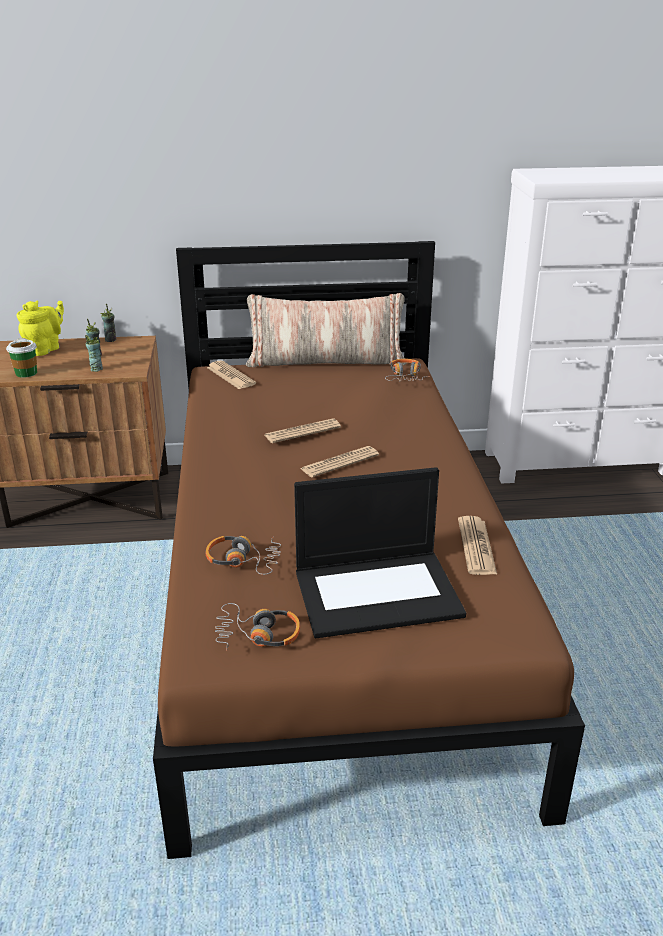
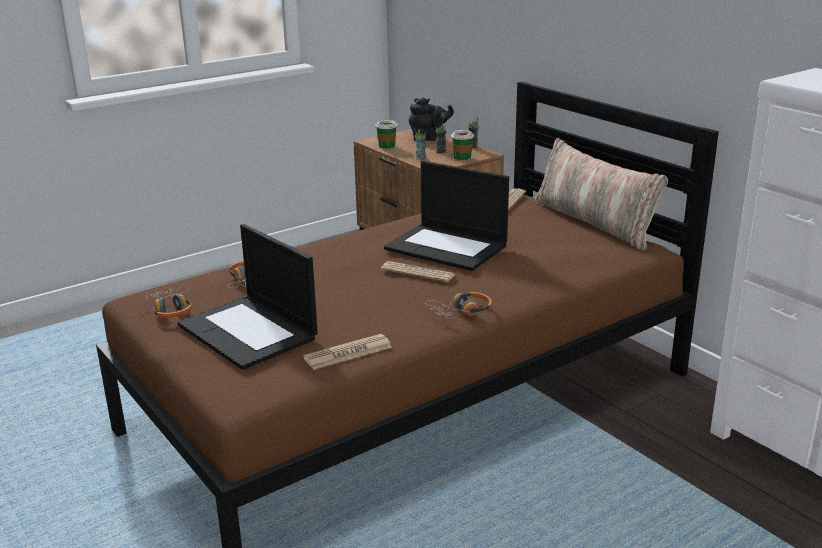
camera: 60 degrees right, 5 degrees down
(45, 349) = (429, 139): yellow teapot -> black teapot
(131, 352) = (462, 157): none -> cup
(302, 432) = (448, 247): newspaper -> laptop
(405, 376) = (612, 255): headphones -> headphones (461, 312)

